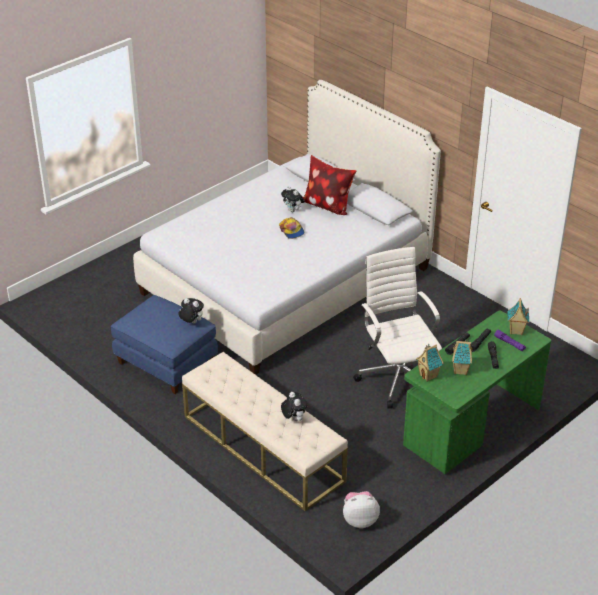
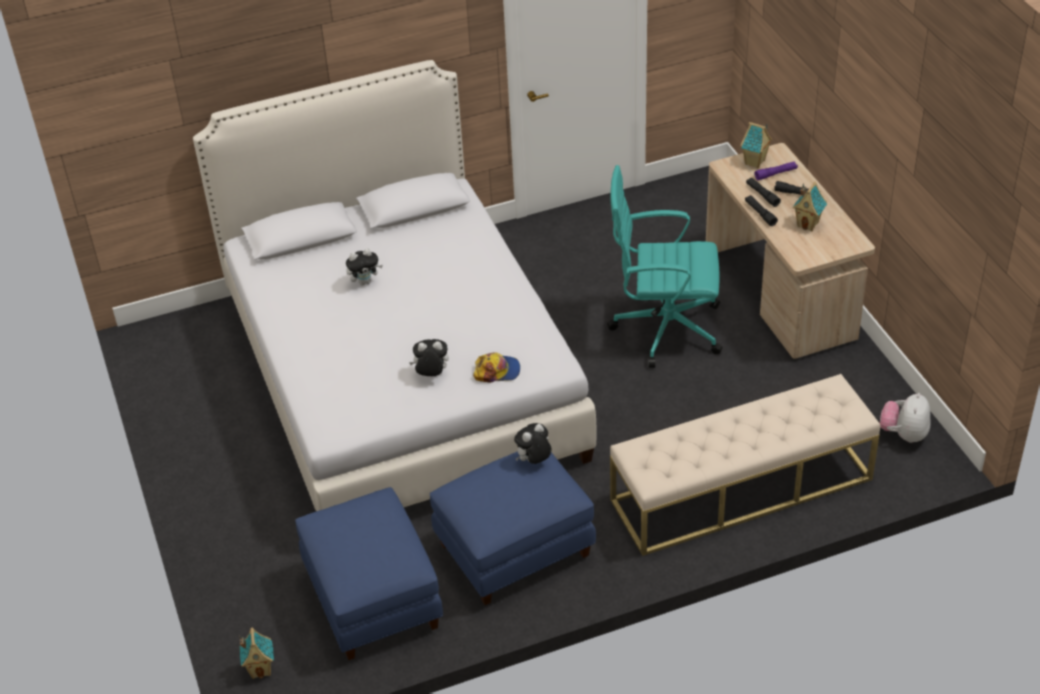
camera: 65 degrees left, 5 degrees up
(106, 320) = (371, 599): none -> blue ottoman
(292, 231) = (415, 295): cap -> cap (497, 371)
(293, 418) = (785, 409): plush toy -> plush toy (431, 375)
(327, 205) = (376, 247): pillow -> none
(398, 377) = (664, 328): white office chair -> turquoise office chair
(428, 376) = (806, 252): toy house -> toy house (261, 669)
(471, 426) = (781, 295): green desk -> beige desk

